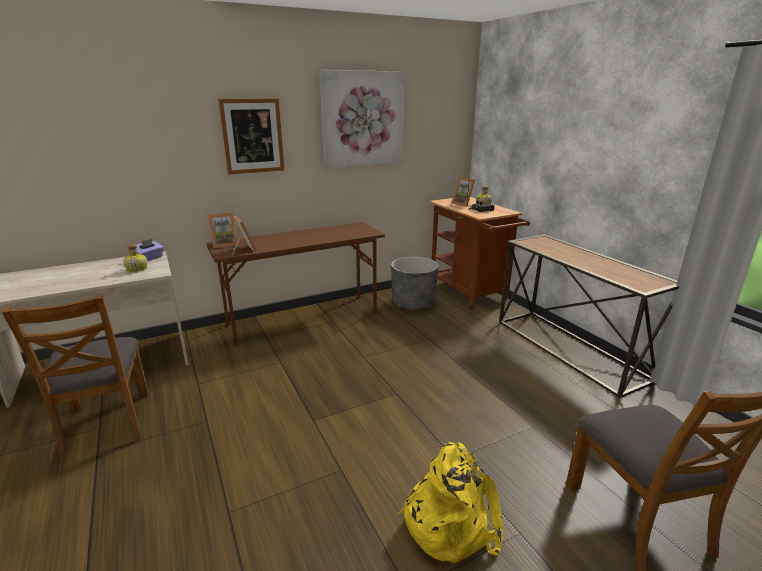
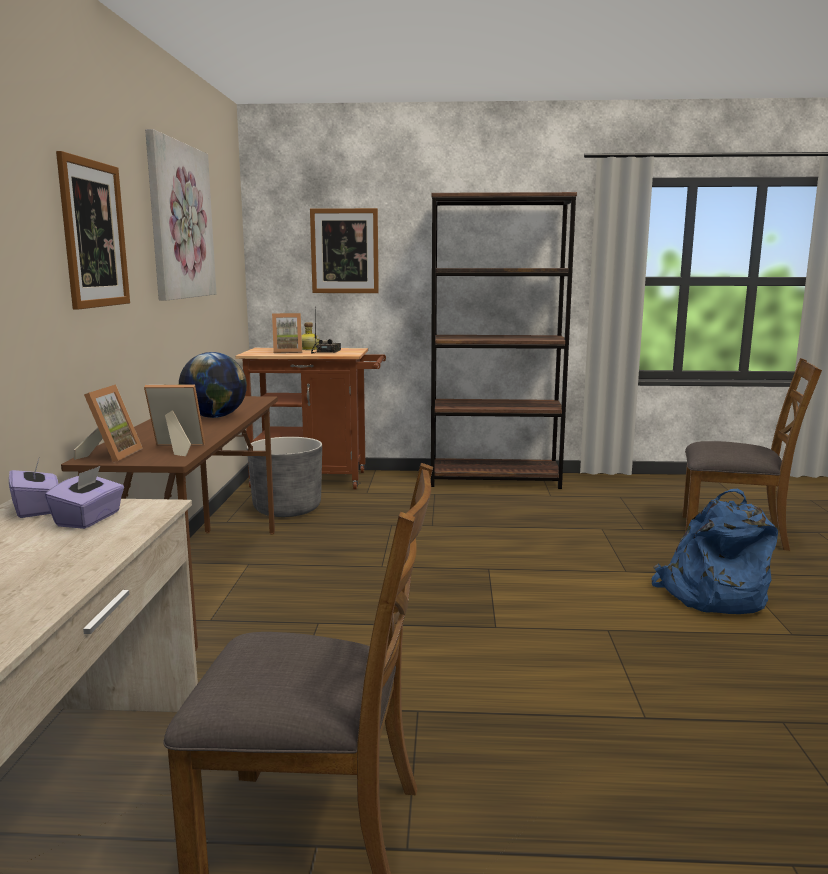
camera: 60 degrees left, 10 degrees down
(138, 269) = (89, 519): bottle -> purple tissue box
(316, 238) = (214, 417): none -> globe
(449, 520) = (711, 595): yellow backpack -> blue backpack
(521, 135) = (344, 251): none -> picture
(570, 348) = (494, 480): console table -> brown bookcase

